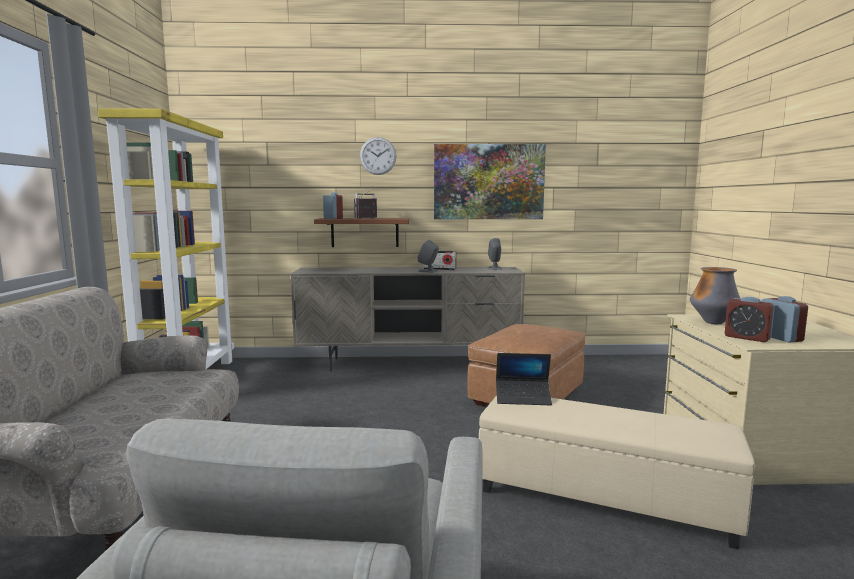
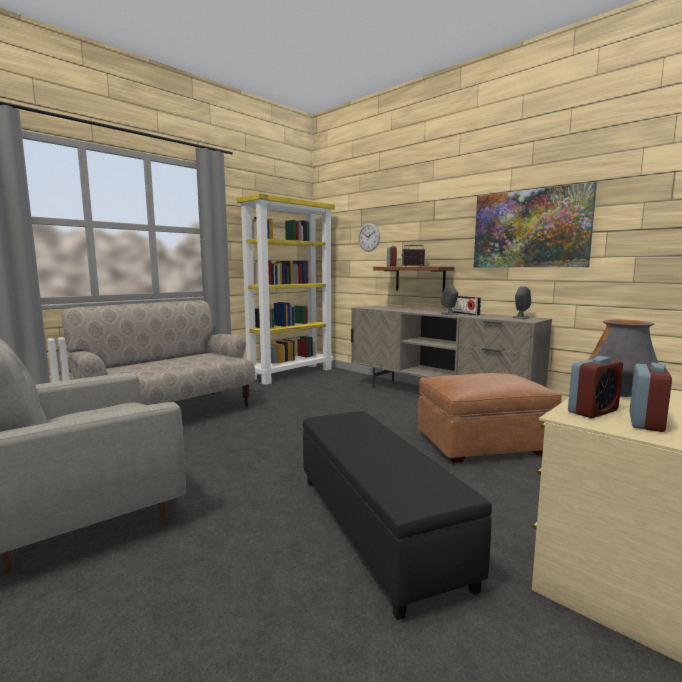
camera: 45 degrees right, 0 degrees up
(378, 156) = (432, 212): wall clock -> wall clock (369, 237)
(523, 398) = (358, 418): laptop -> none
(603, 496) = (377, 526): beige ottoman -> black ottoman
(747, 338) = (593, 411): alarm clock -> alarm clock turned 120 degrees counterclockwise

